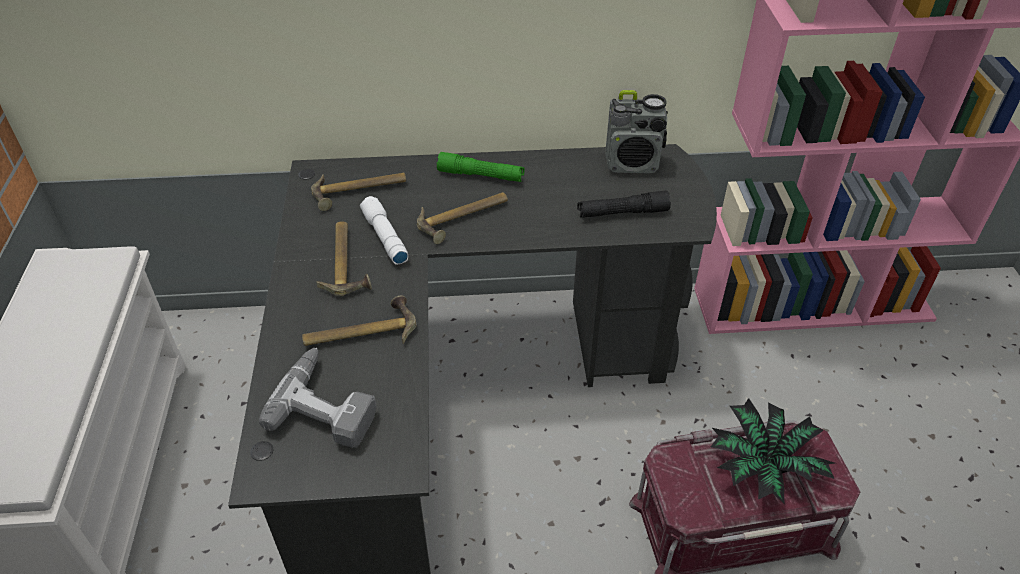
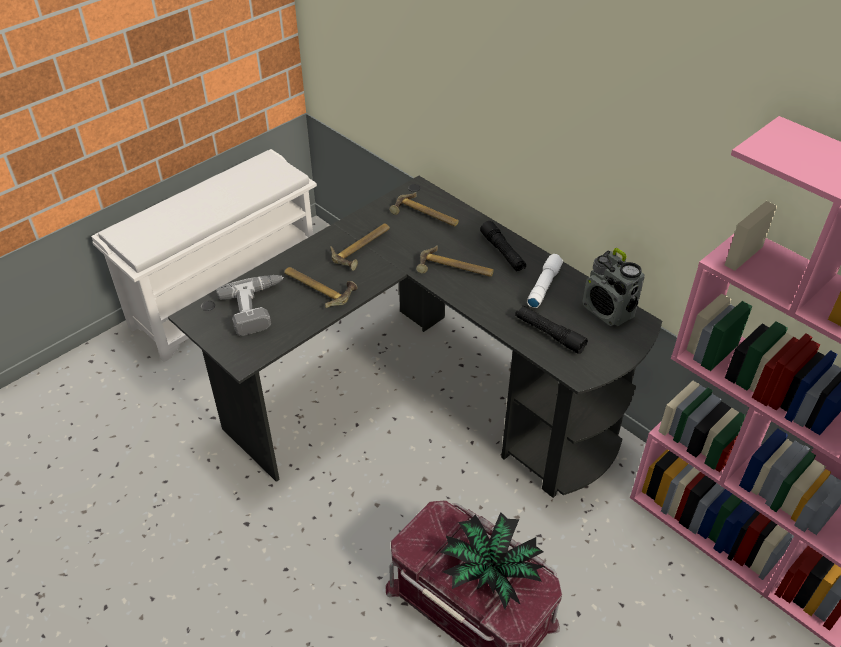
camera: 50 degrees right, 0 degrees up
(384, 237) = (399, 249): white flashlight -> white flashlight (543, 285)
(481, 175) = (502, 252): green flashlight -> black flashlight

